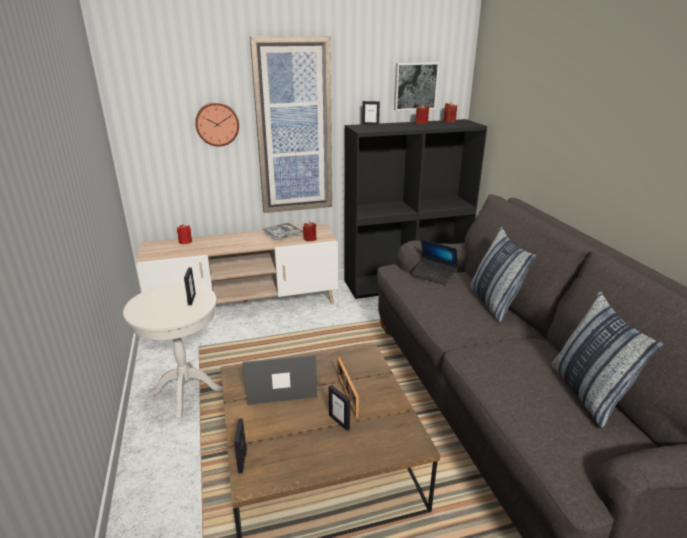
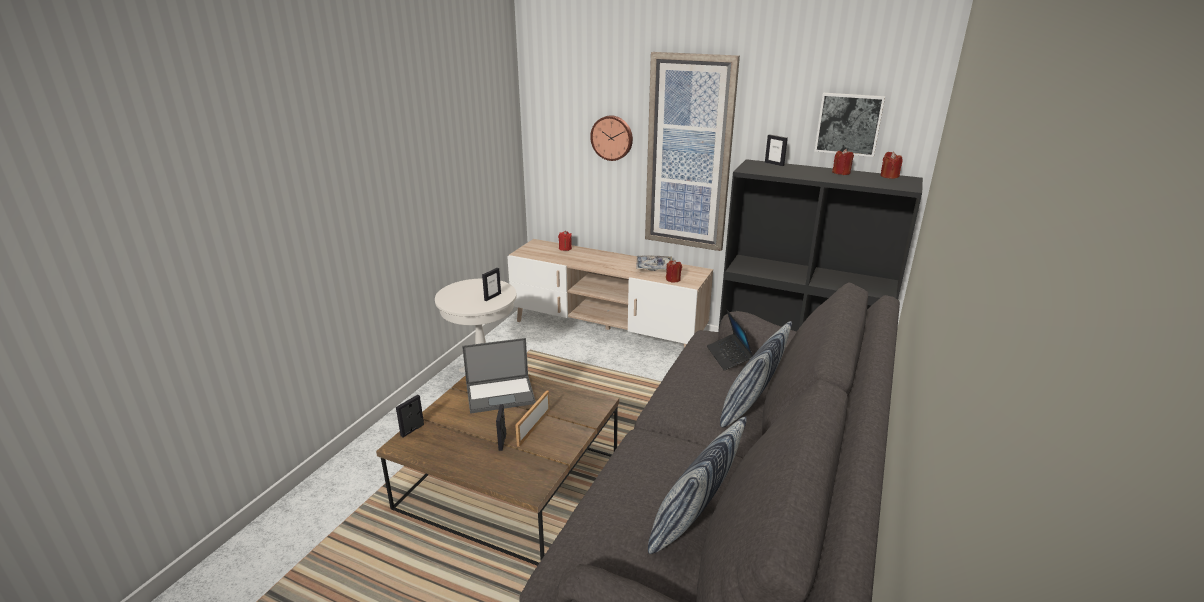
camera: 40 degrees right, 0 degrees up
(280, 384) = (501, 394): laptop -> laptop turned 135 degrees clockwise

